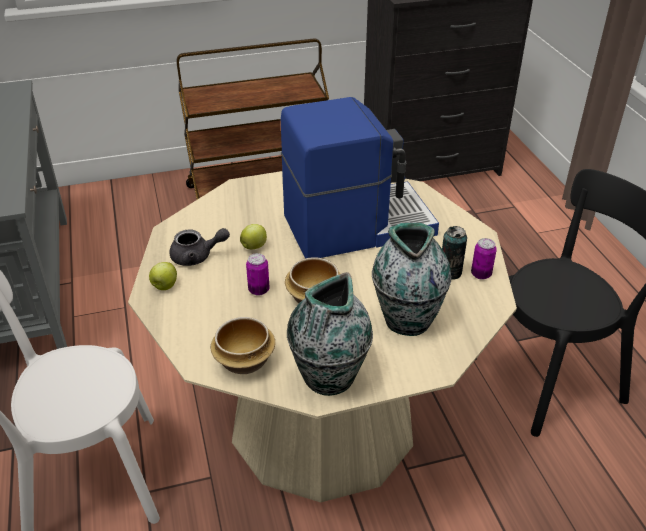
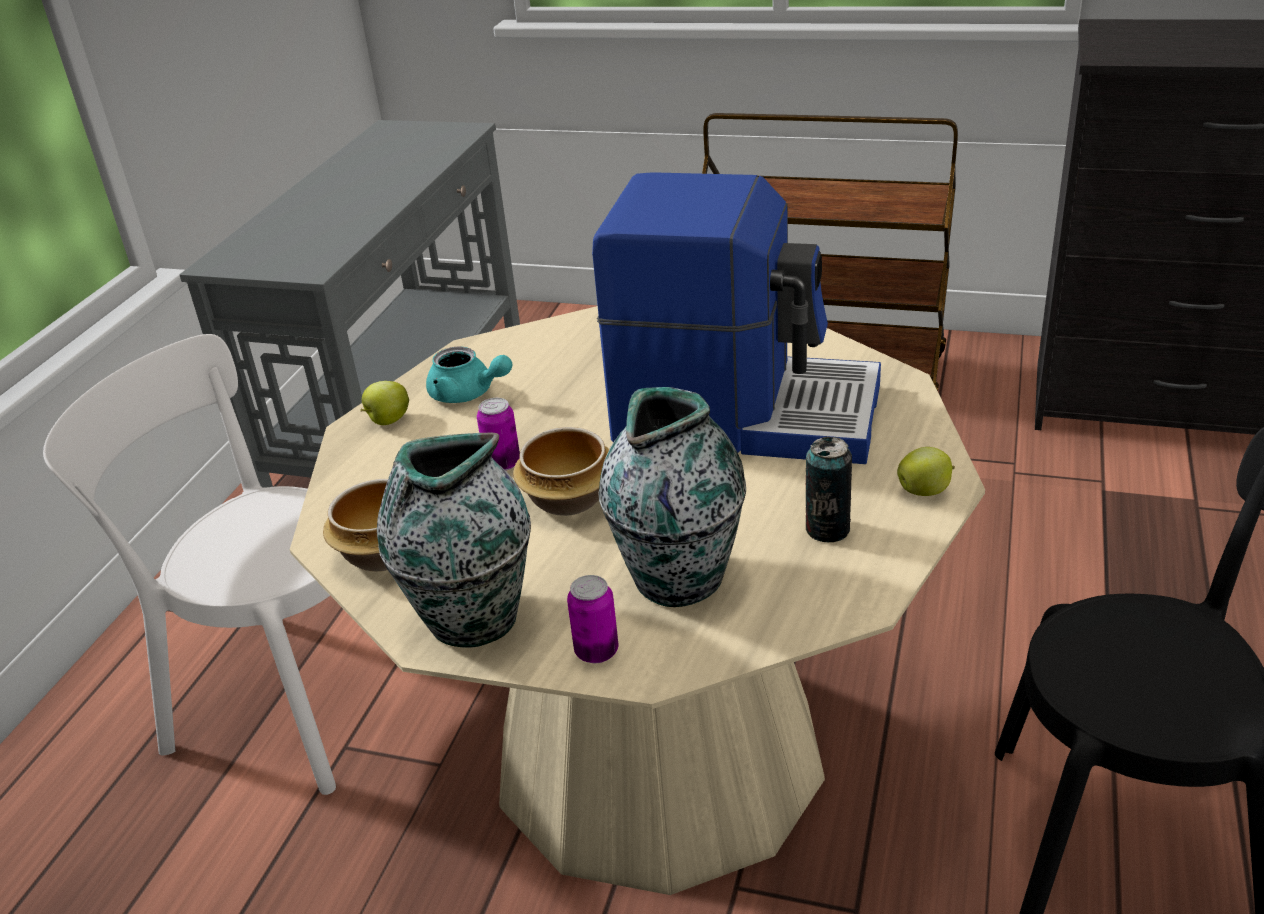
camera: 35 degrees right, 5 degrees down
(197, 257) = (468, 394): grey teapot -> turquoise teapot
(254, 246) = (559, 402): apple -> apple (925, 492)
(481, 274) = (881, 549): can -> can (596, 651)

